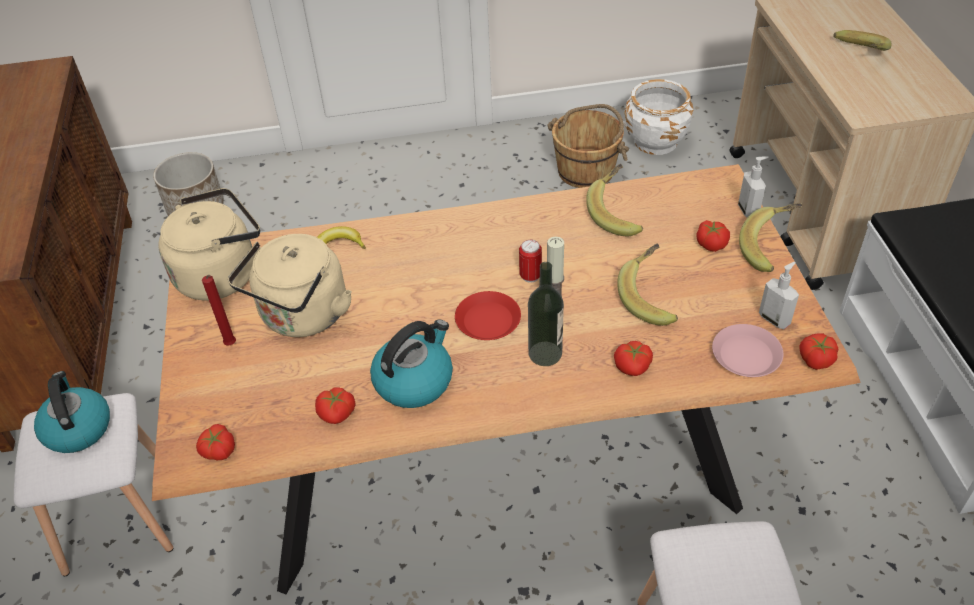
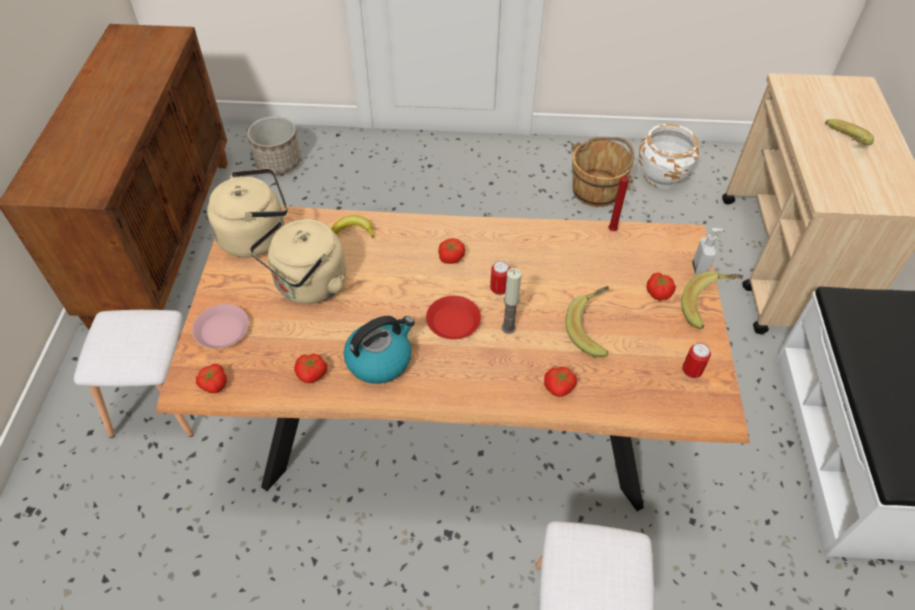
camera: 10 degrees right, 5 degrees up
(77, 428) = (131, 332): kettle -> none
(231, 345) = (248, 298): red candle -> red candle (613, 231)
(545, 353) = (491, 360): bottle -> none
(618, 214) = (588, 249): banana -> none
(745, 355) = (656, 398): pink plate -> pink plate (222, 330)
(774, 319) = (691, 371): soap dispenser -> can
(815, 359) = (715, 415): tomato -> tomato (450, 257)

